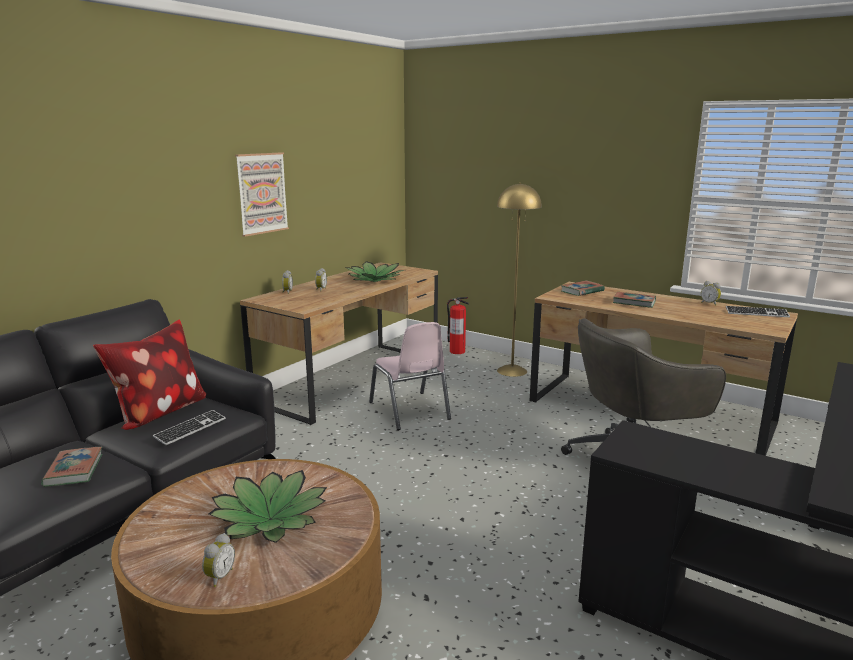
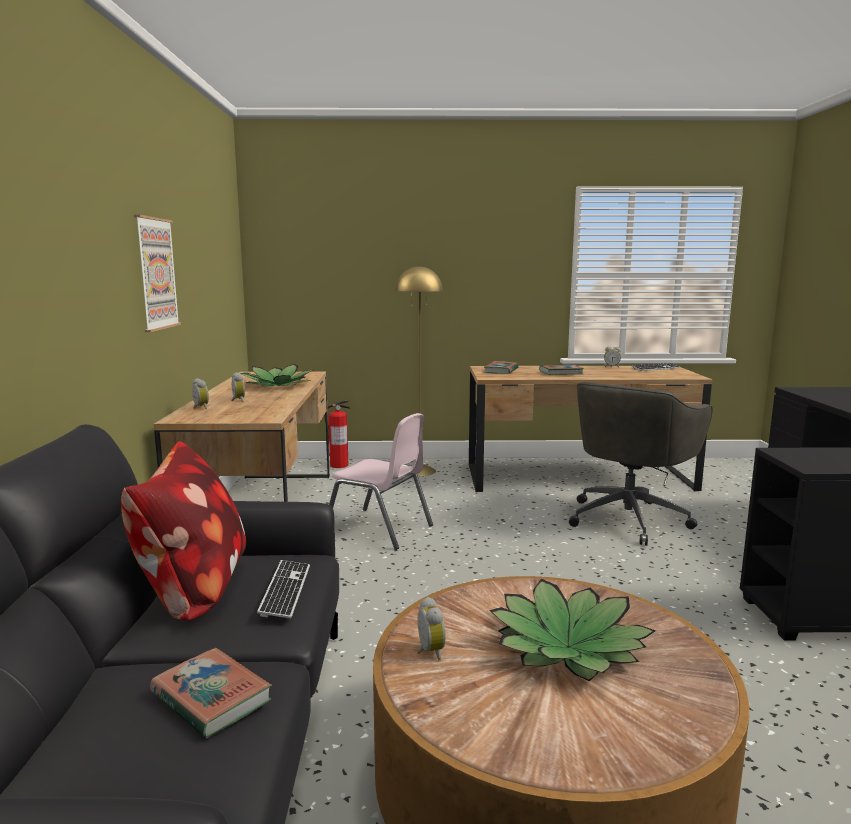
camera: 35 degrees left, 5 degrees down
(219, 577) = (645, 727): alarm clock -> alarm clock (428, 652)

